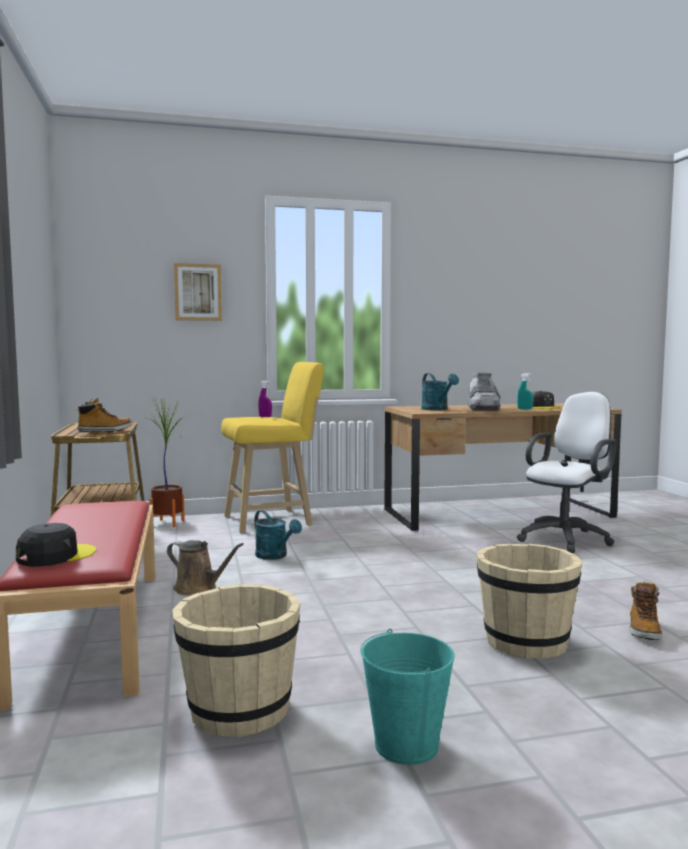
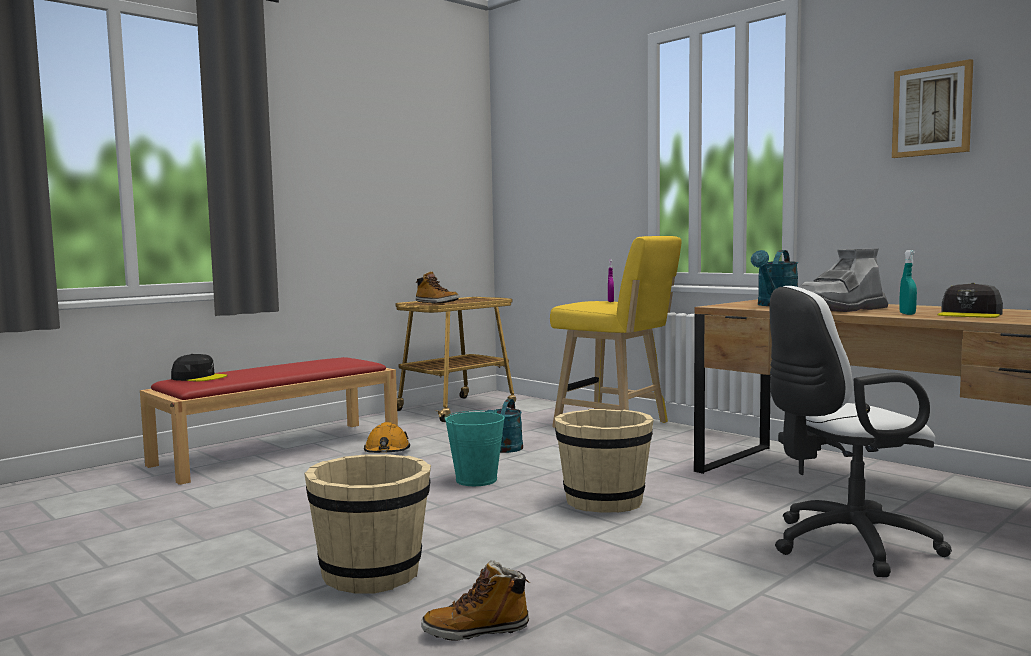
camera: 60 degrees right, 0 degrees up
(167, 523) = (541, 407): potted plant -> none
(198, 292) = (587, 161): picture -> picture (932, 111)
(198, 588) = (387, 451): brown watering can -> orange hard hat
(239, 710) = (166, 510): beige bucket -> beige bucket (604, 501)
(407, 745) = (126, 564): turquoise bucket -> turquoise bucket (476, 480)
(567, 538) = (844, 545): white office chair -> white office chair turned 150 degrees clockwise

